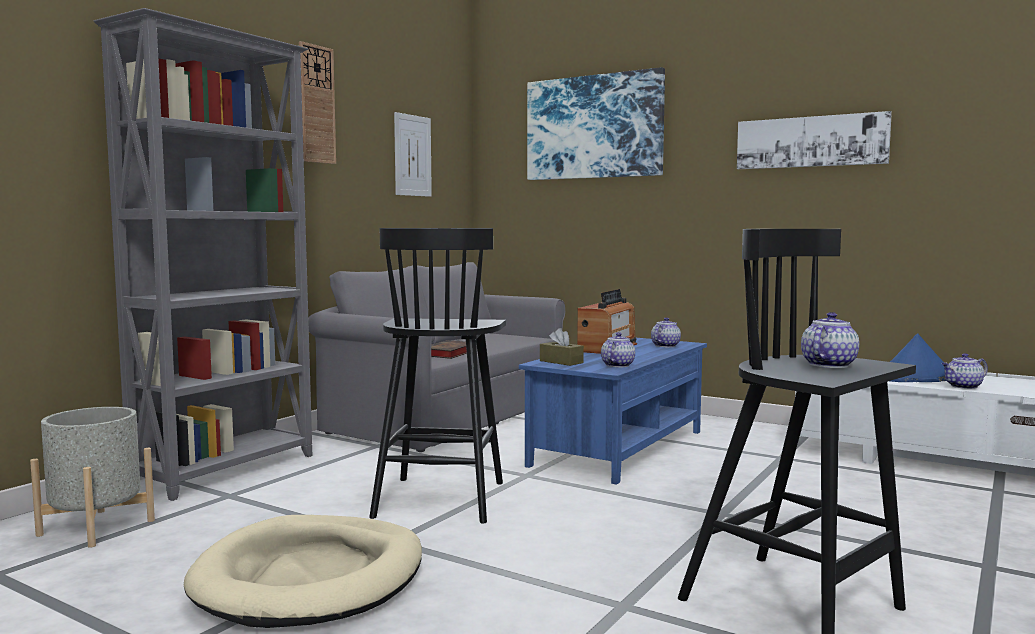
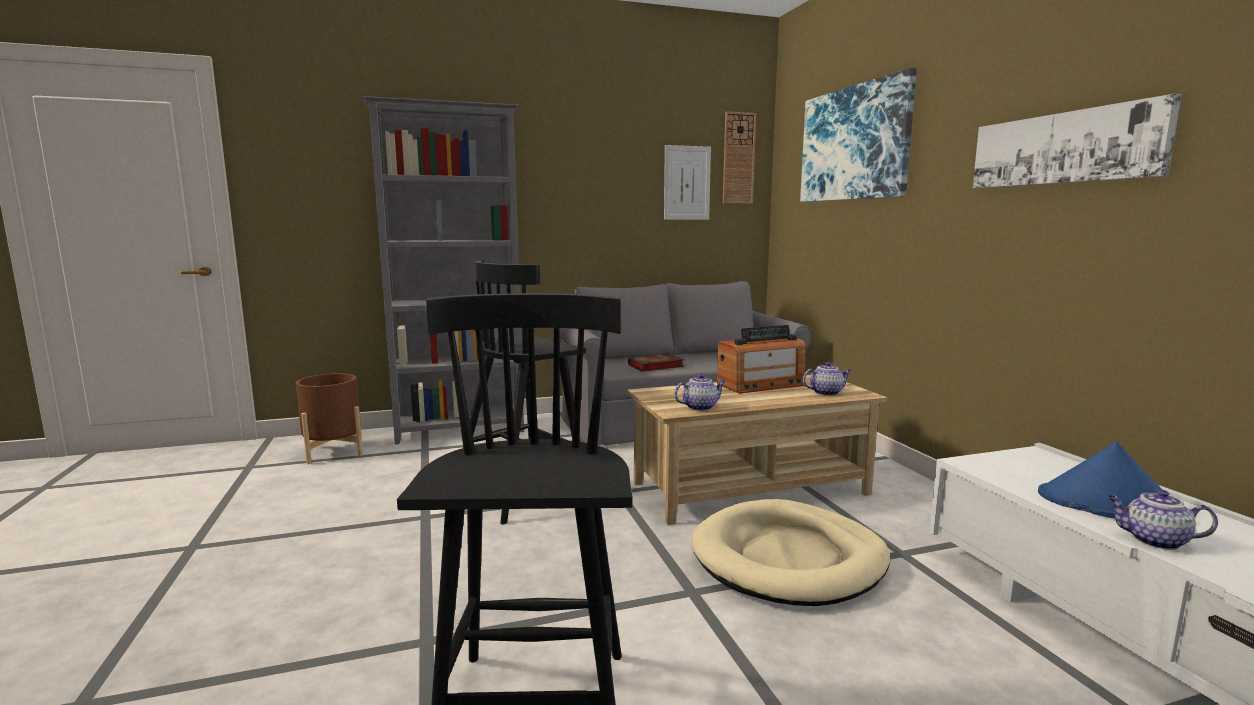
camera: 40 degrees right, 5 degrees up
(96, 528) = (333, 452): grey planter -> brown planter
(311, 578) = (336, 526): beige dog bed -> beige dog bed (788, 558)
(316, 104) = (574, 147): wall clock -> wall clock (738, 158)
(561, 362) = (666, 393): brown tissue box -> none
(618, 448) = (750, 488): blue coffee table -> beige coffee table
(828, 365) = (545, 467): teapot -> none

